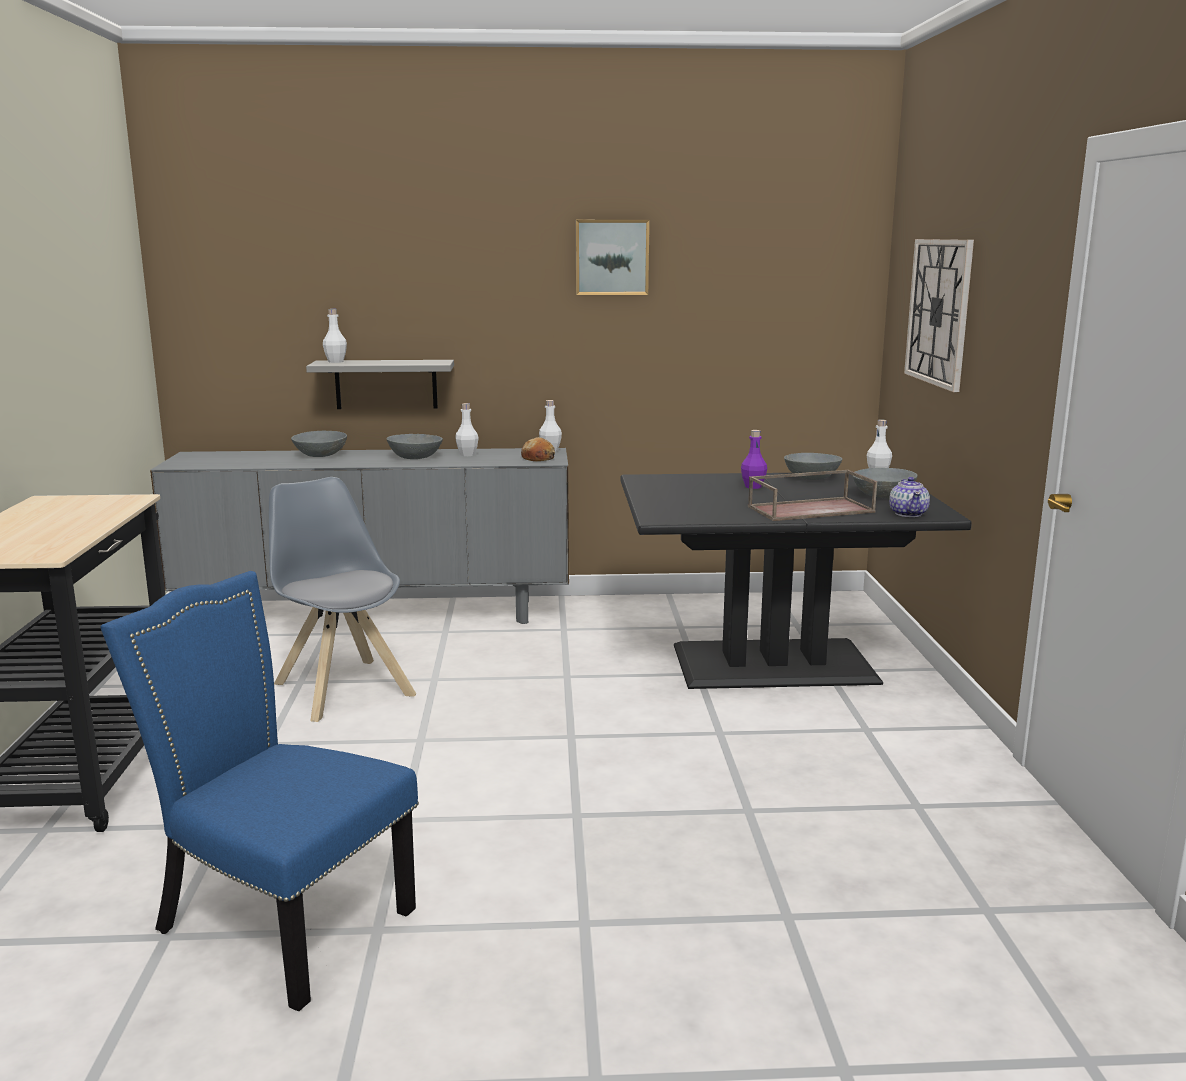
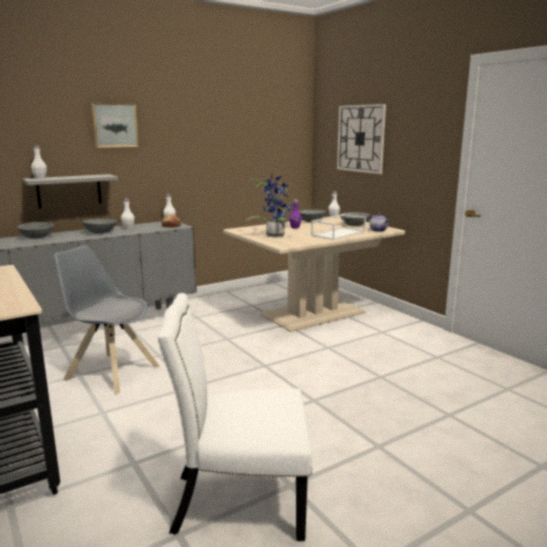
camera: 30 degrees left, 0 degrees up
(286, 927) = (241, 502): blue chair -> white chair
(611, 257) = (191, 114): picture -> picture (114, 125)
(683, 498) = (275, 235): none -> potted plant
(772, 663) = (311, 313): black dining table -> beige dining table
(811, 509) = (338, 233): brown tray -> white tray

